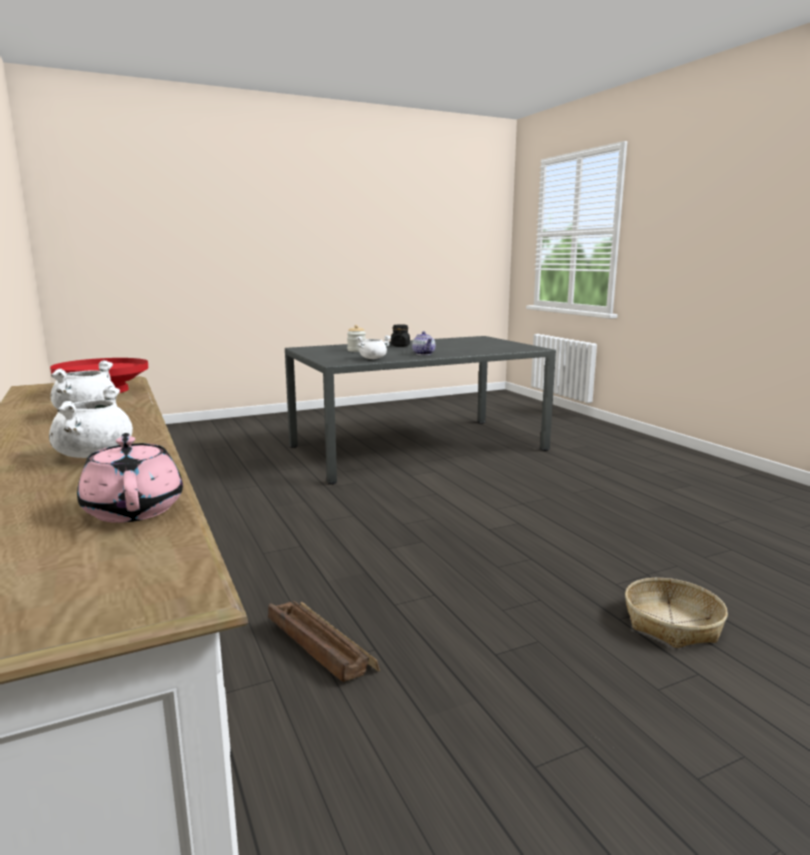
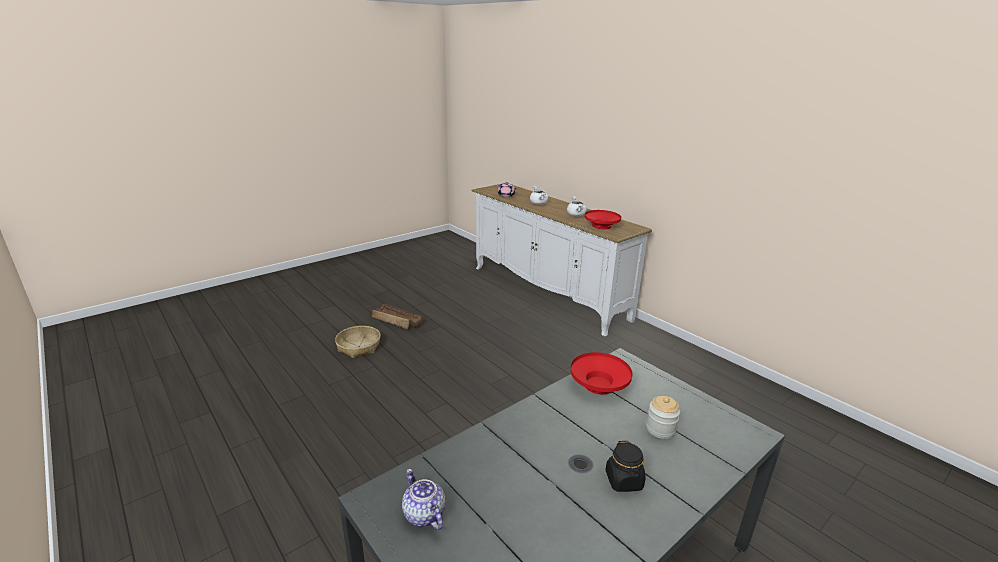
camera: 165 degrees right, 10 degrees up
(320, 648) = (509, 320): crate -> crate (397, 321)
(373, 358) = (599, 385): white cooking pot -> red bowl
(423, 354) = (551, 421): teapot -> teapot (424, 515)

